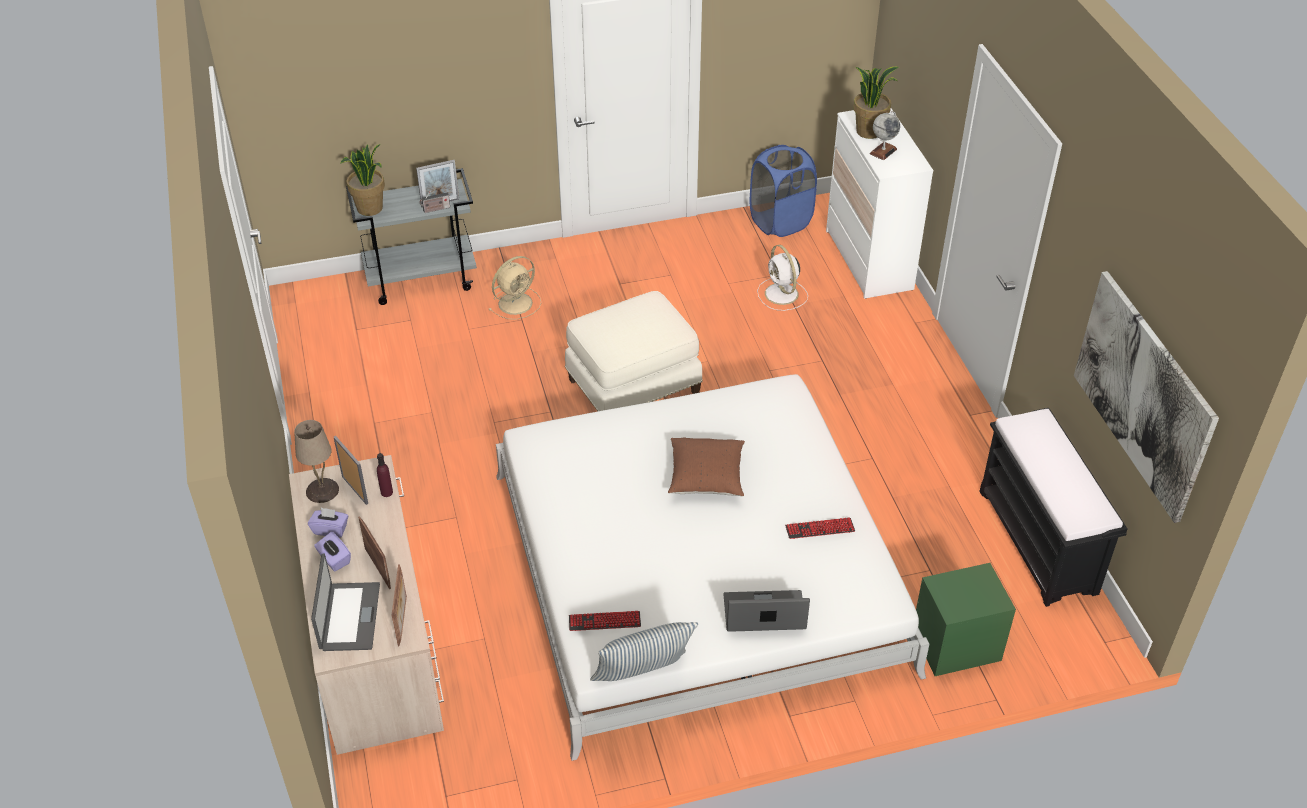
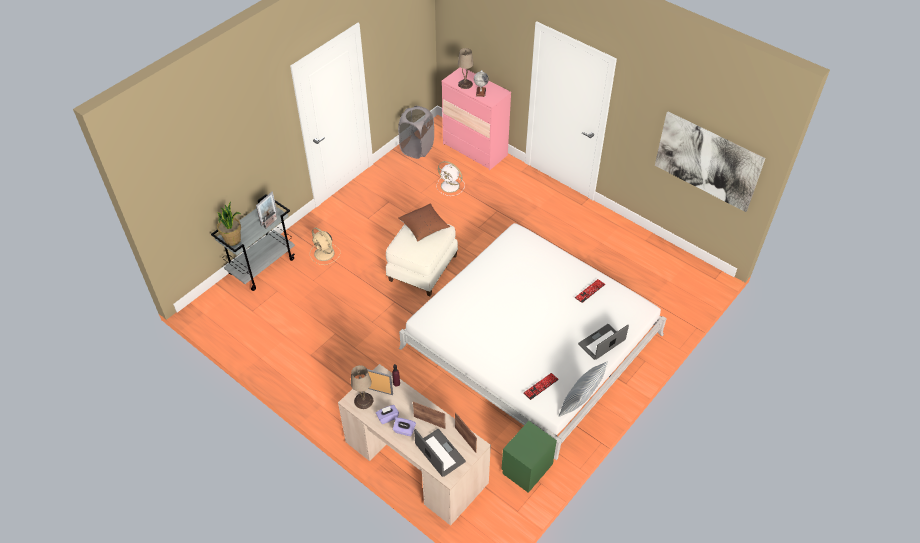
camera: 35 degrees left, 5 degrees up
(516, 303) = (325, 254): beige fan -> beige fan turned 120 degrees clockwise
(706, 477) = (521, 294): brown pillow -> brown pillow (424, 228)
(780, 222) = (417, 149): blue laundry basket -> grey laundry basket
(868, 260) = (475, 150): white dresser -> pink dresser
(869, 131) = (465, 84): potted plant -> beige table lamp
(955, 644) = (662, 312): green nightstand -> green nightstand (526, 468)
(1039, 542) = (656, 249): black bench -> none

